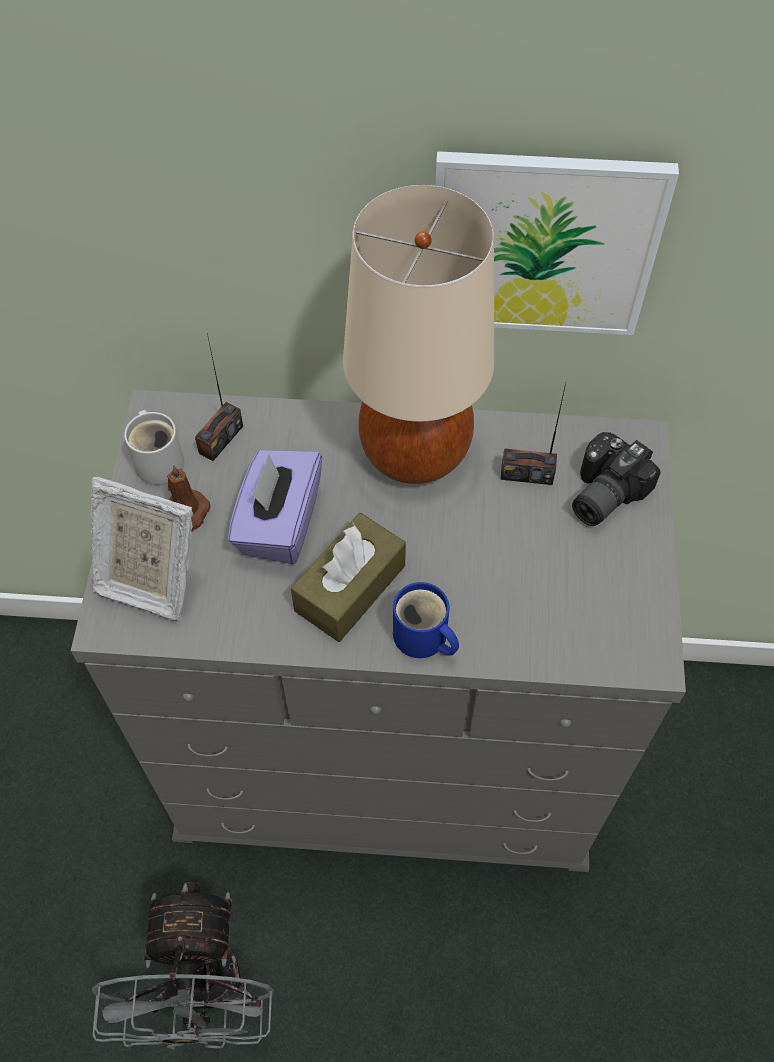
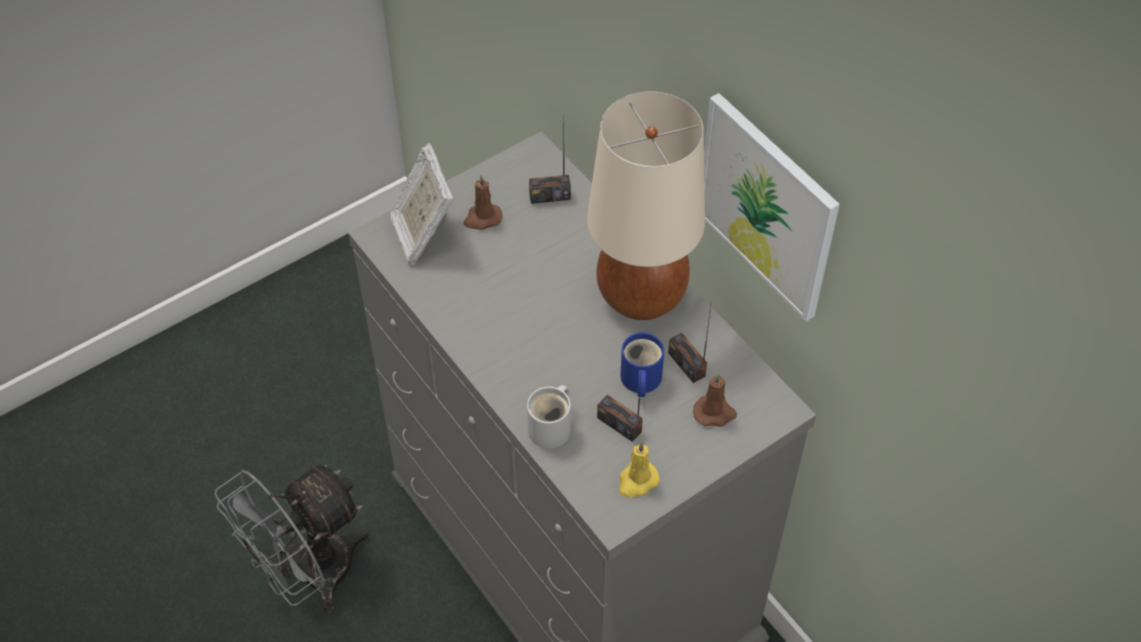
camera: 50 degrees right, 5 degrees down
(160, 460) = (506, 179): white mug -> white mug (553, 427)
(279, 524) = (520, 265): purple tissue box -> none
(350, 588) = (511, 329): brown tissue box -> none
(422, 639) = (512, 388): blue mug -> blue mug (639, 380)
(547, 577) = (619, 424): none -> radio
(600, 492) = (715, 413): camera -> brown candle
(625, 610) = (637, 481): none -> yellow candle

